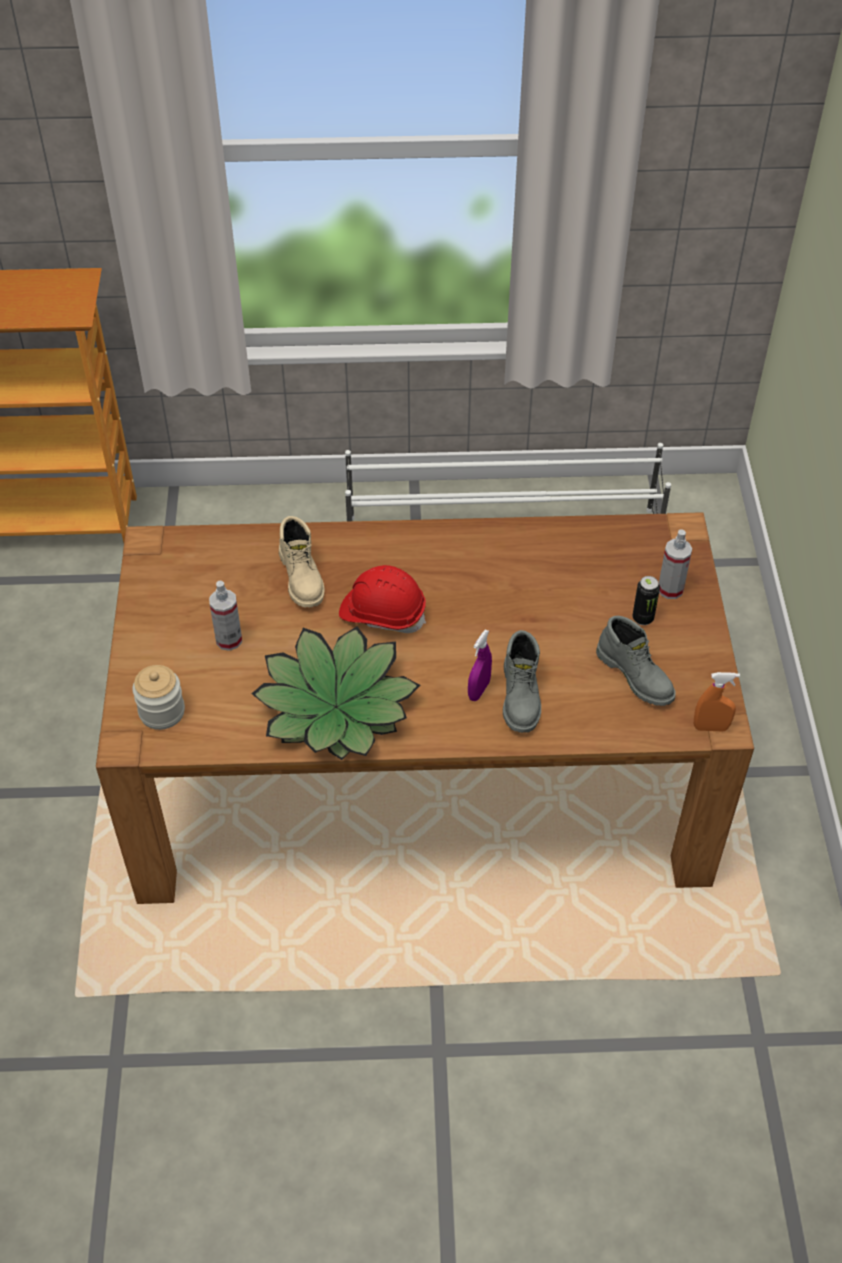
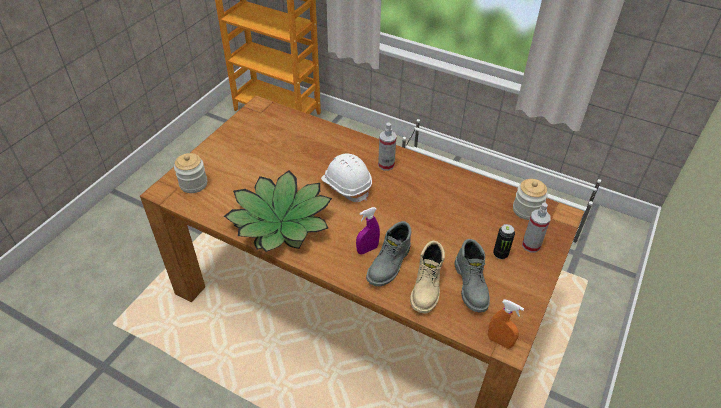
camera: 30 degrees right, 5 degrees down
(229, 640) = (256, 165): spray bottle -> spray bottle (386, 165)
(302, 577) = (319, 151): beige boot -> beige boot (427, 287)
(382, 613) = (346, 185): red hard hat -> white hard hat
(635, 542) = (526, 210): none -> jar

